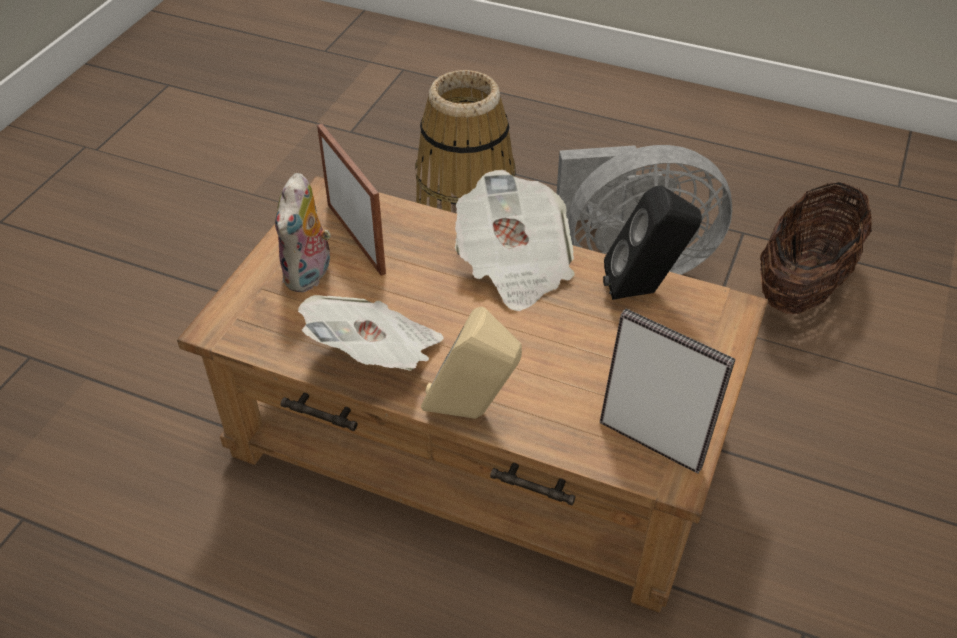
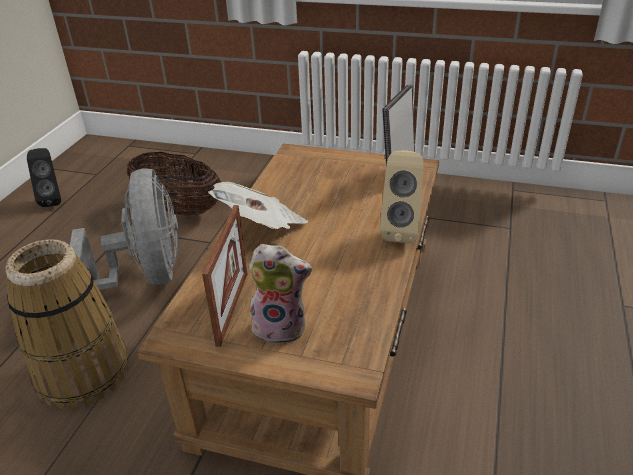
camera: 95 degrees left, 10 degrees down
(355, 238) = (232, 307): picture frame -> picture frame turned 135 degrees clockwise
(376, 355) = (363, 276): newspaper -> none
(644, 291) = (281, 178): black speaker -> black speaker (54, 199)

